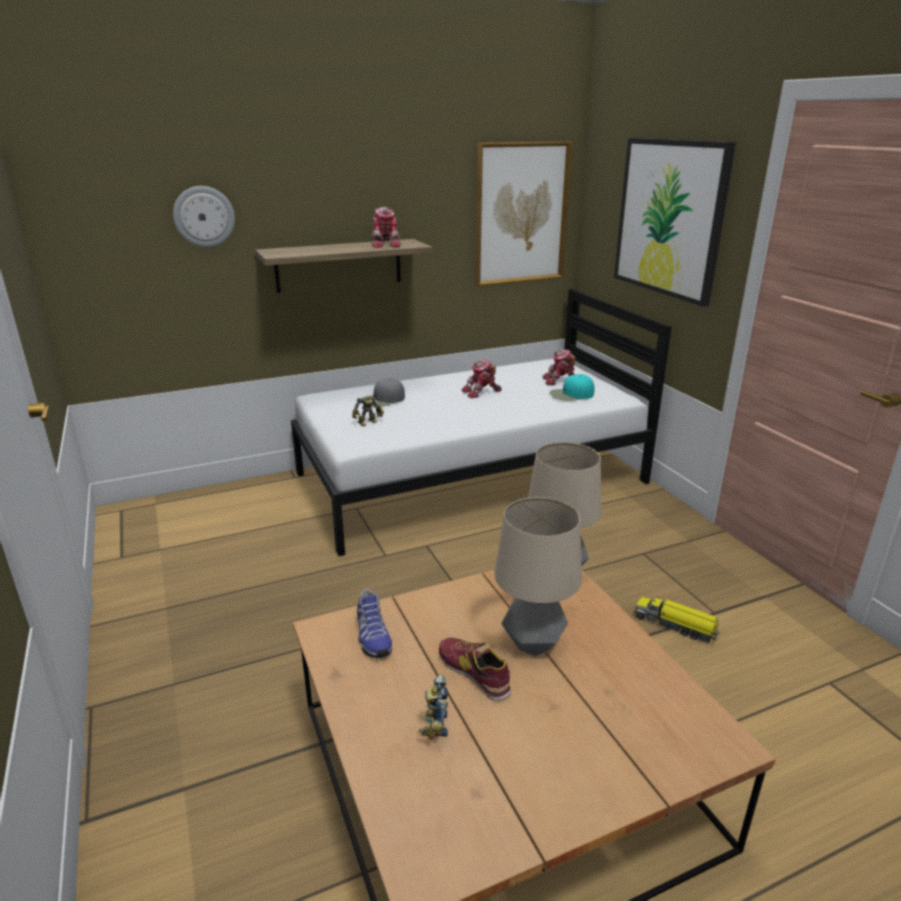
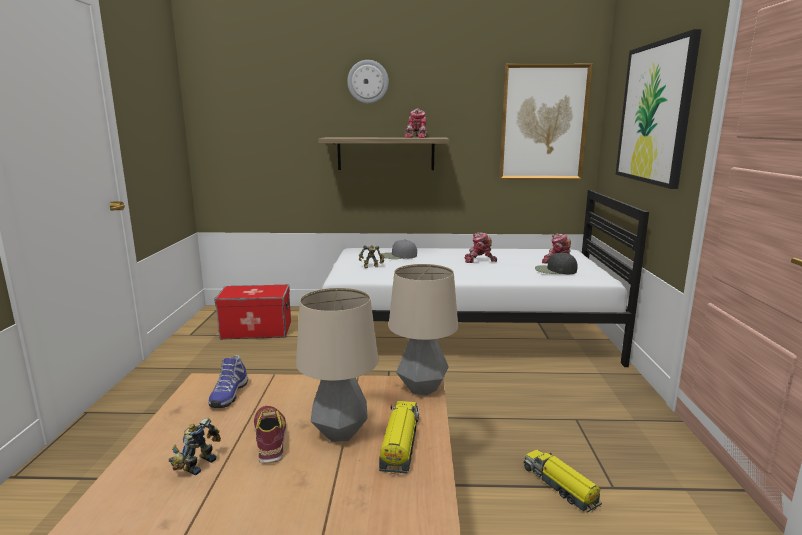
camera: 25 degrees right, 10 degrees down
(204, 216) = (292, 112): wall clock -> wall clock (368, 82)
(213, 529) = (256, 330): none -> storage box
(571, 394) = (555, 270): turquoise cap -> black cap
(597, 637) = (400, 444): none -> toy truck

